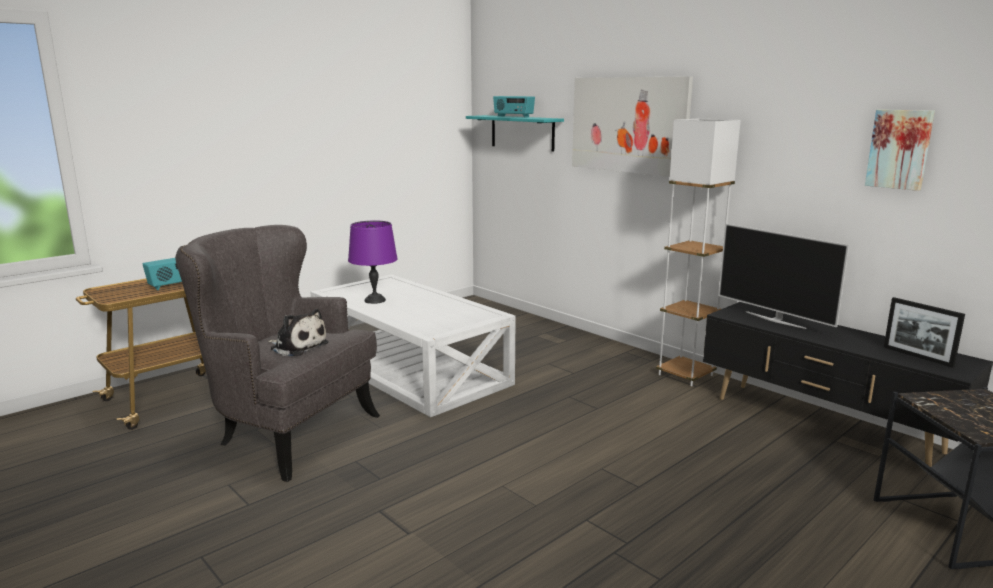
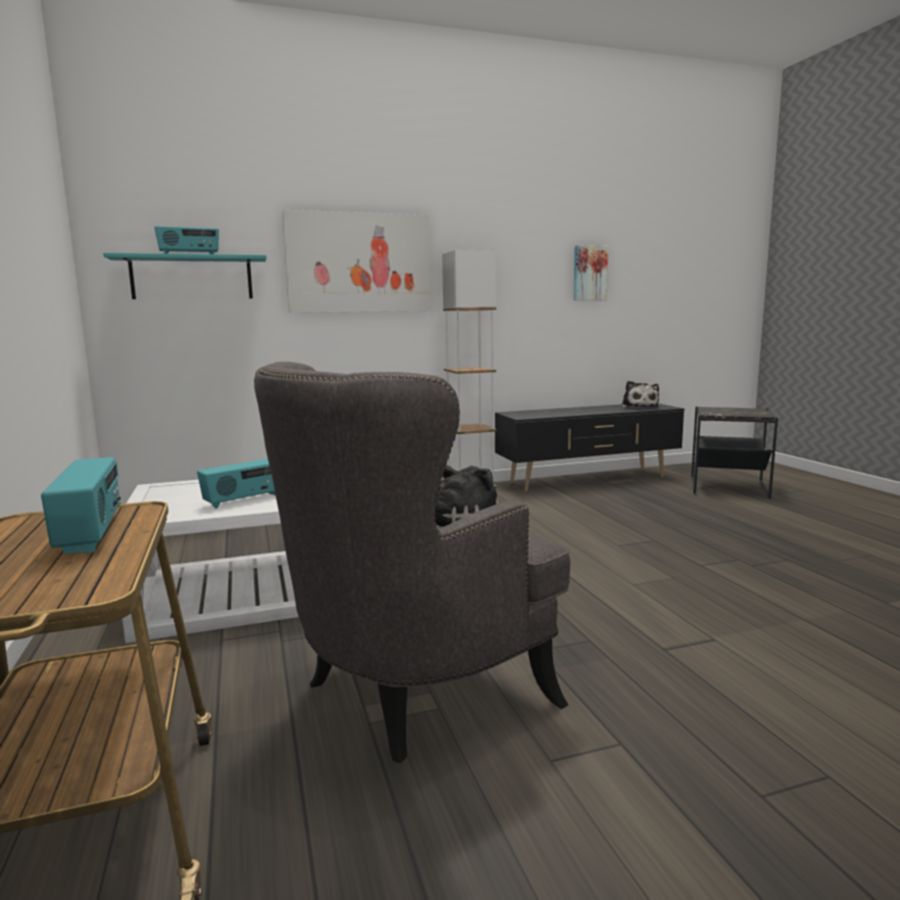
camera: 65 degrees left, 5 degrees down
(375, 300) = (245, 500): purple table lamp -> radio
(775, 320) = (546, 412): television -> none
(917, 356) = (638, 407): picture frame -> plush toy

